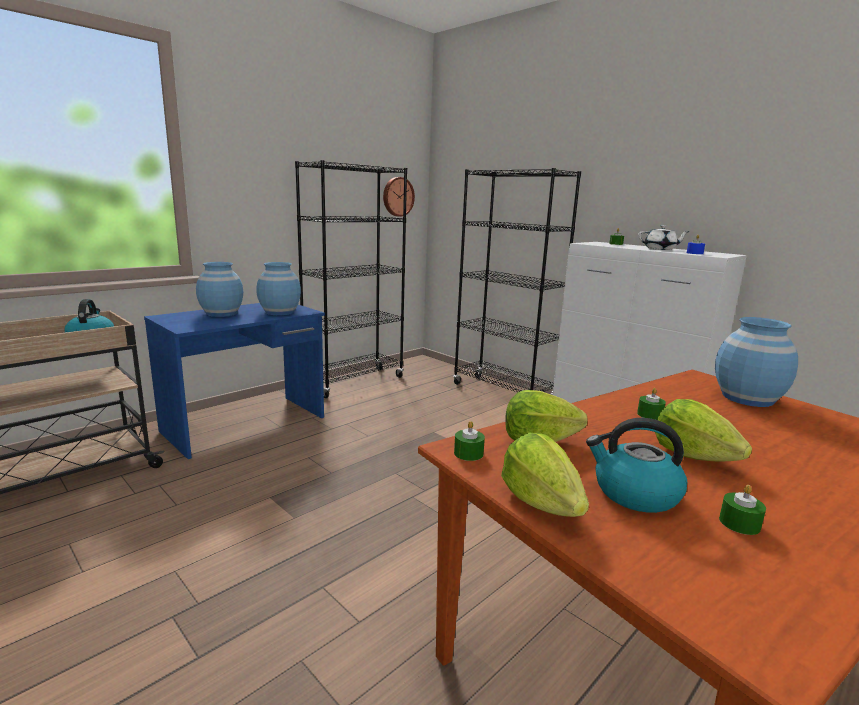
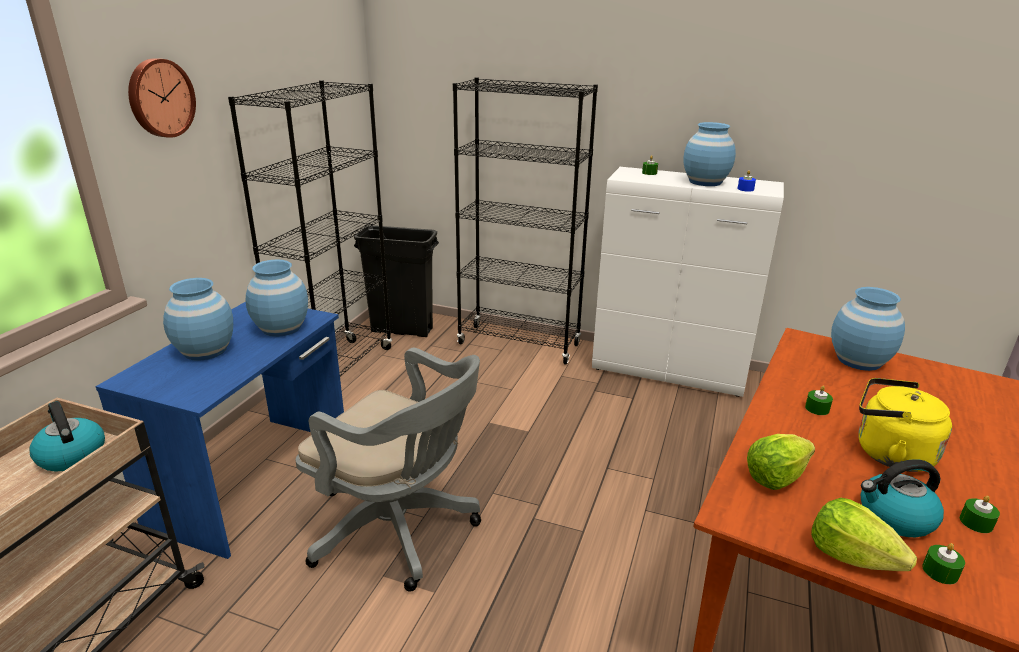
camera: 25 degrees left, 10 degrees up
(307, 475) = (400, 530): none -> grey office chair
(397, 196) = (340, 111): wall clock -> wall clock (160, 98)
(420, 369) = (402, 330): none -> black trash can
(468, 453) = (744, 516): green candle -> green candle (940, 571)
(660, 249) = (705, 182): white teapot -> blue vase
(693, 455) = (888, 453): lettuce -> yellow kettle

